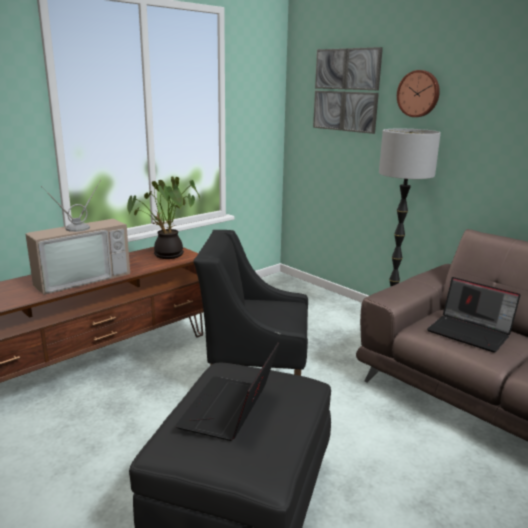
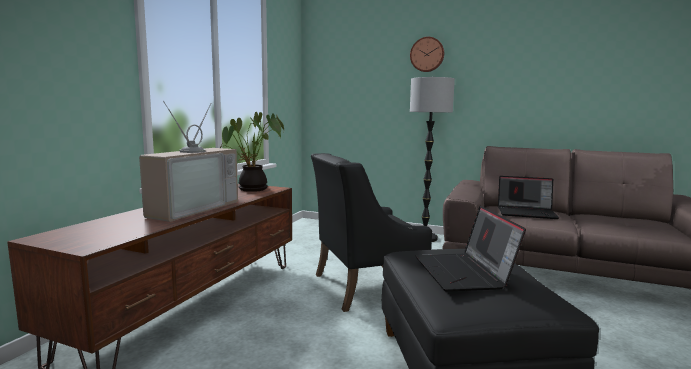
camera: 25 degrees left, 10 degrees down
(346, 90) = (362, 56): picture -> none

